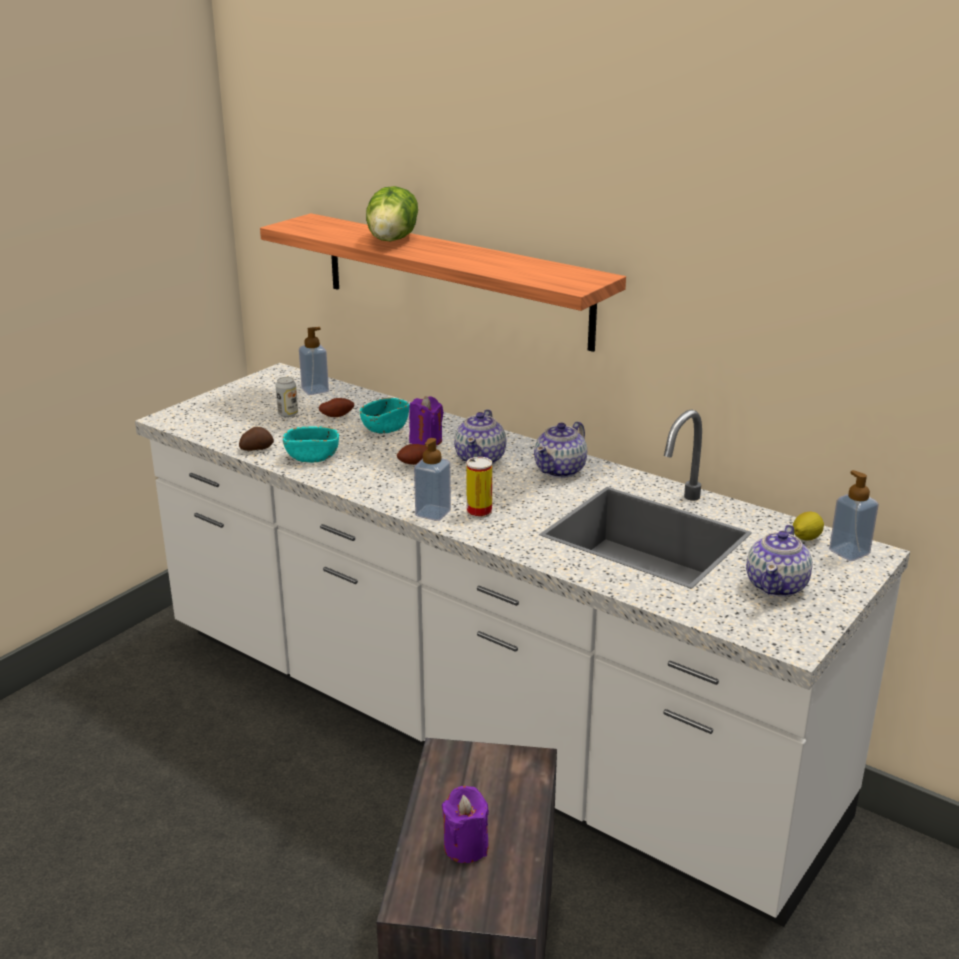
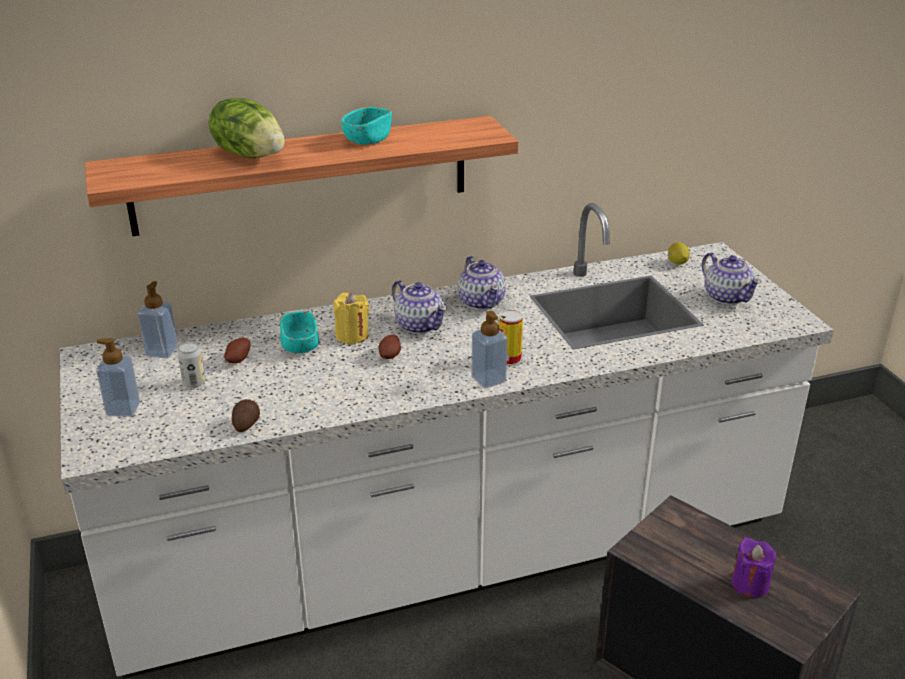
camera: 55 degrees left, 5 degrees up
(312, 457) = (307, 400): turquoise bowl -> turquoise bowl (367, 140)
(426, 440) = (352, 336): purple candle -> yellow candle
(849, 552) = (707, 258): soap dispenser -> soap dispenser (123, 409)

